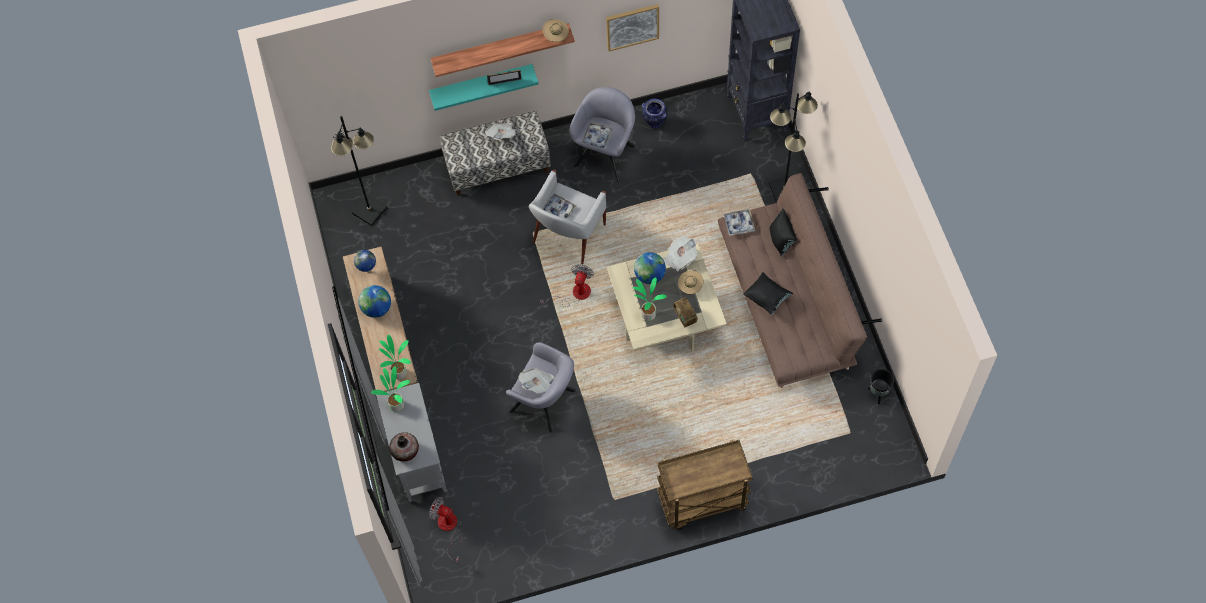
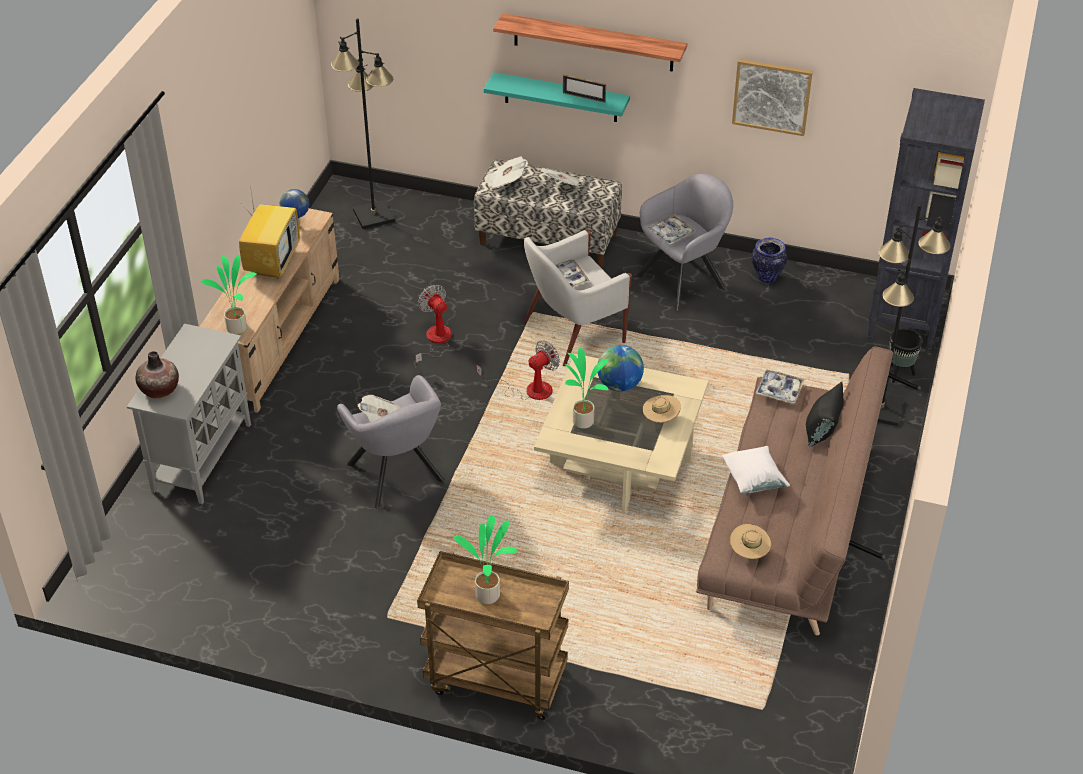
camera: 30 degrees right, 20 degrees down
(377, 308) = (272, 262): globe -> television
(397, 404) = (197, 343): potted plant -> potted plant (489, 594)
(449, 529) = (167, 542): fan -> fan (435, 341)
(556, 36) = (661, 48): beige hat -> beige hat (749, 552)
(680, 257) = (672, 385): newspaper -> newspaper (505, 182)
(685, 316) = (627, 445): radio -> none
(767, 298) = (753, 480): black pillow -> white pillow
(878, 393) = (839, 685): black planter -> black planter (899, 374)

